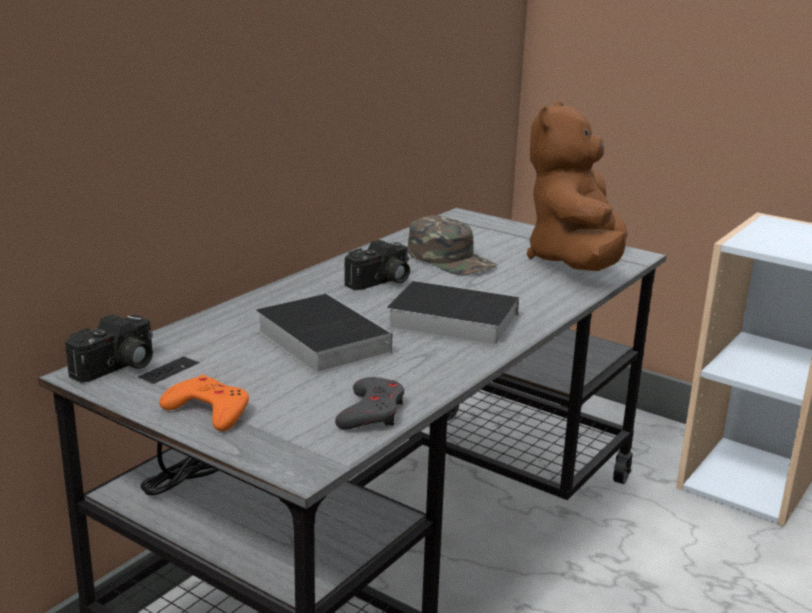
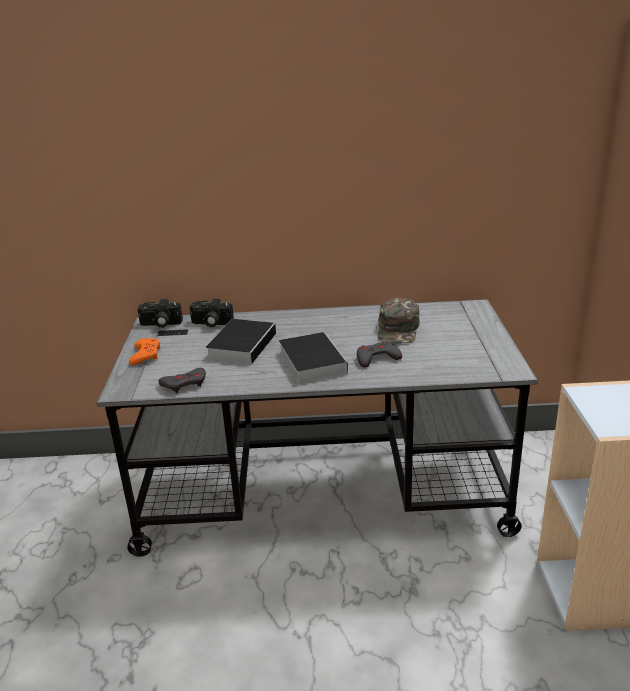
camera: 55 degrees right, 5 degrees up
(381, 282) = (333, 328): camera -> camera (211, 323)
(504, 291) = (376, 358): none -> grey game controller
(576, 263) = (460, 360): brown plush toy -> none

